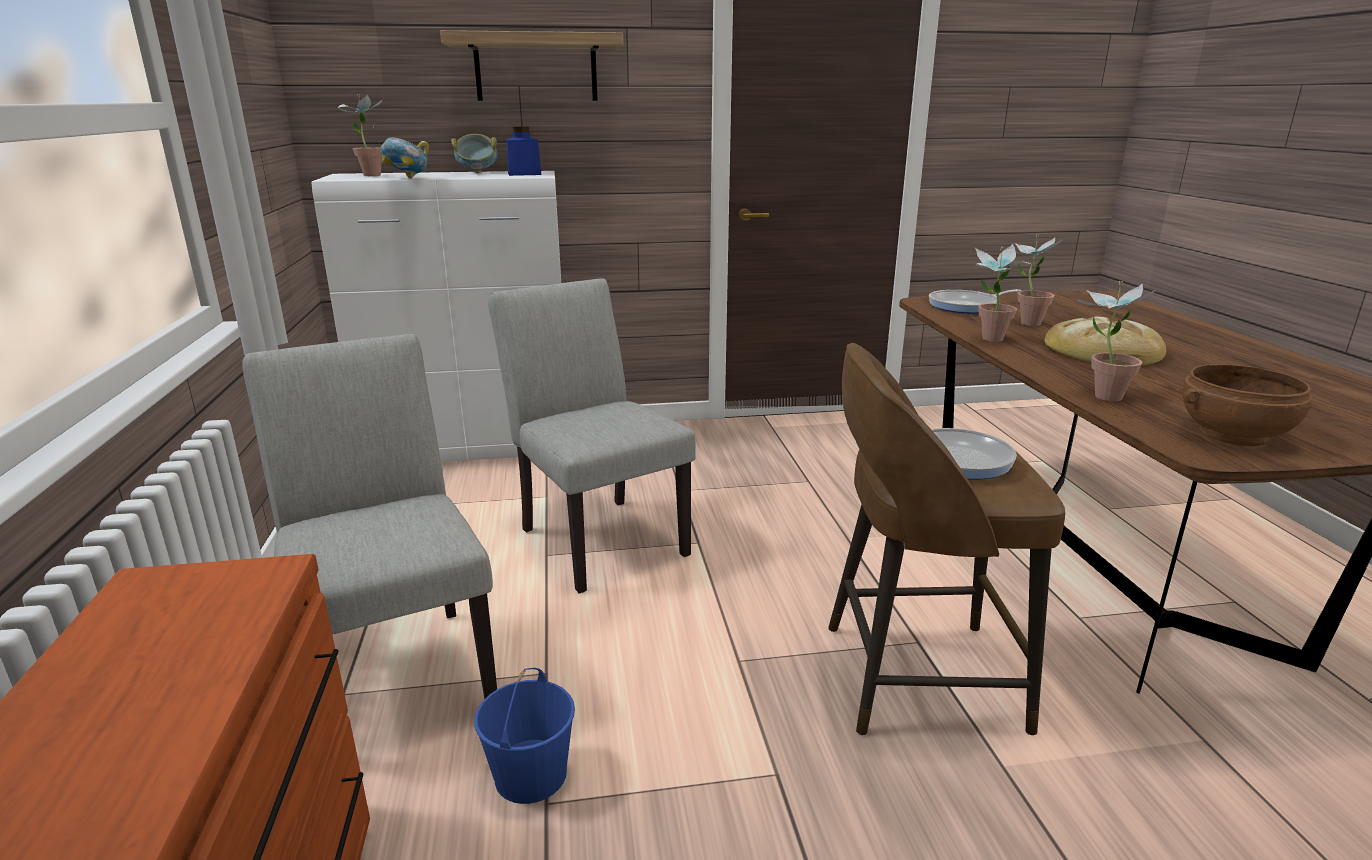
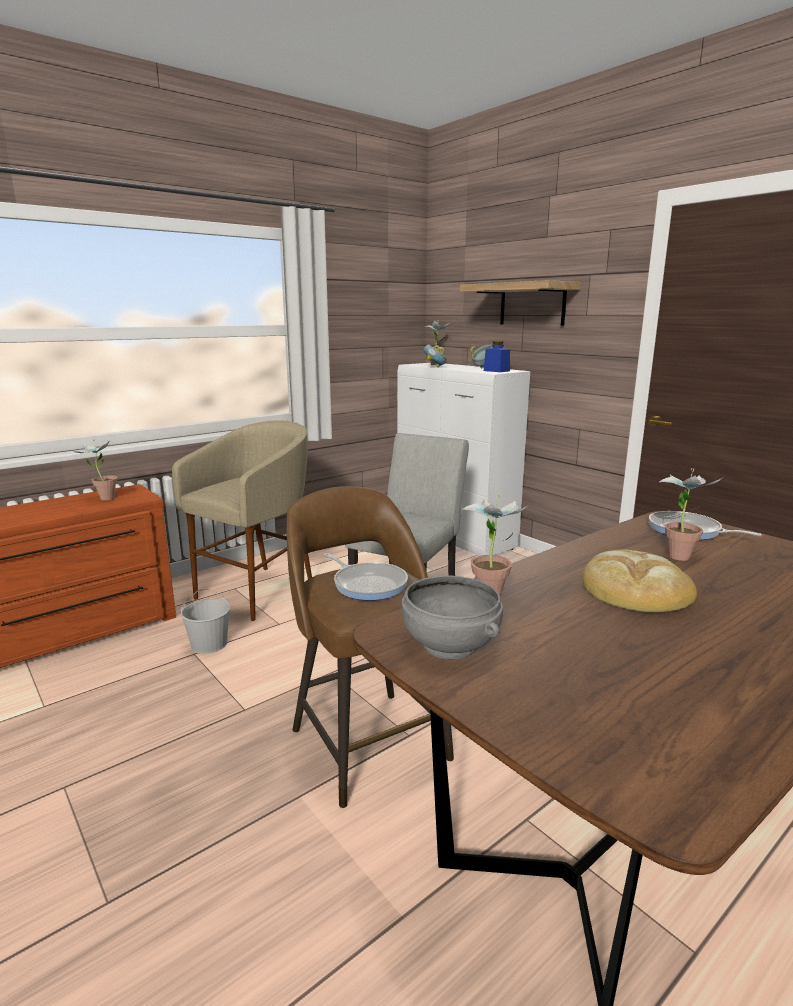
camera: 60 degrees right, 5 degrees down
(395, 668) = (257, 591): grey chair -> beige stool
(531, 776) = (208, 644): blue bucket -> white bucket
(989, 340) = (585, 547): potted plant -> potted plant (103, 498)
(1234, 435) = (449, 645): brown bowl -> grey bowl

